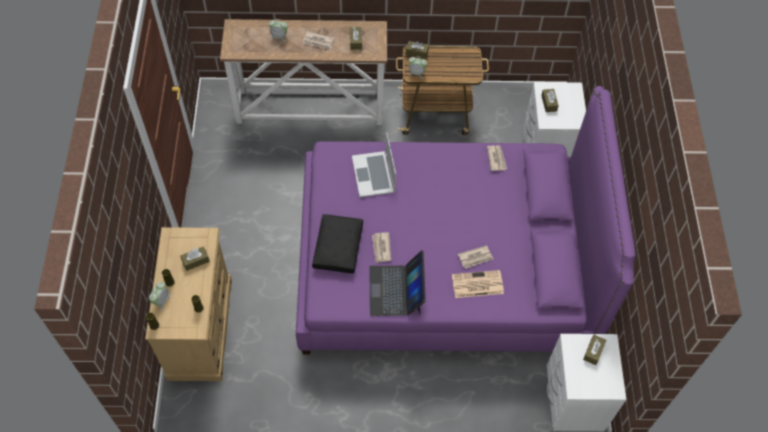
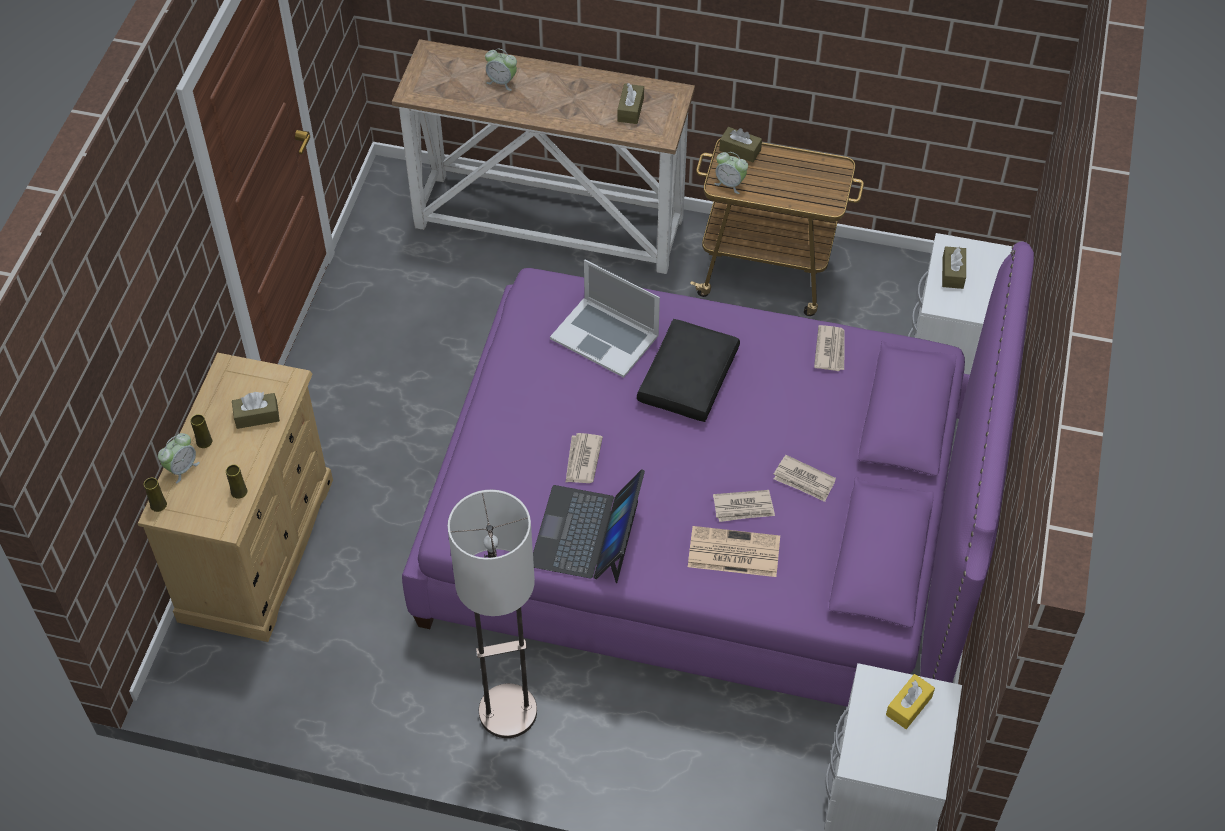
camera: 15 degrees right, 5 degrees down
(318, 42) = (566, 100): newspaper -> newspaper (804, 480)
(339, 248) = (509, 446): black pillow -> black pillow (689, 379)
(365, 392) = (507, 712): none -> floor lamp
(373, 174) = (605, 336): laptop -> laptop turned 60 degrees counterclockwise
(593, 352) = (909, 706): brown tissue box -> yellow tissue box

